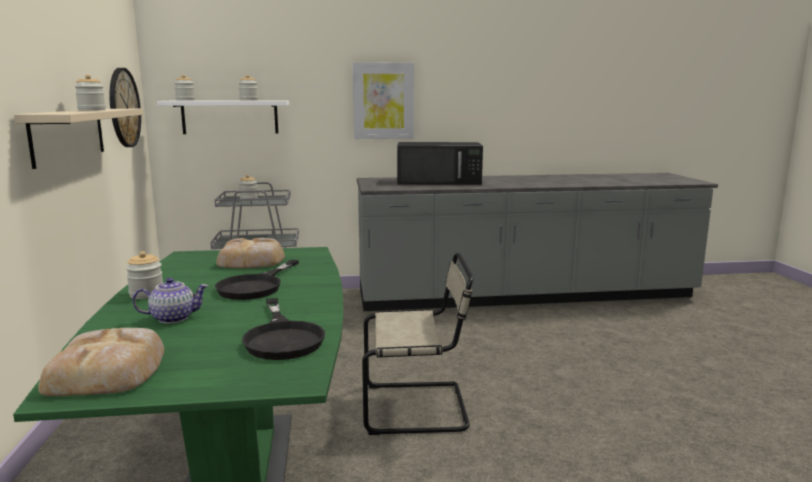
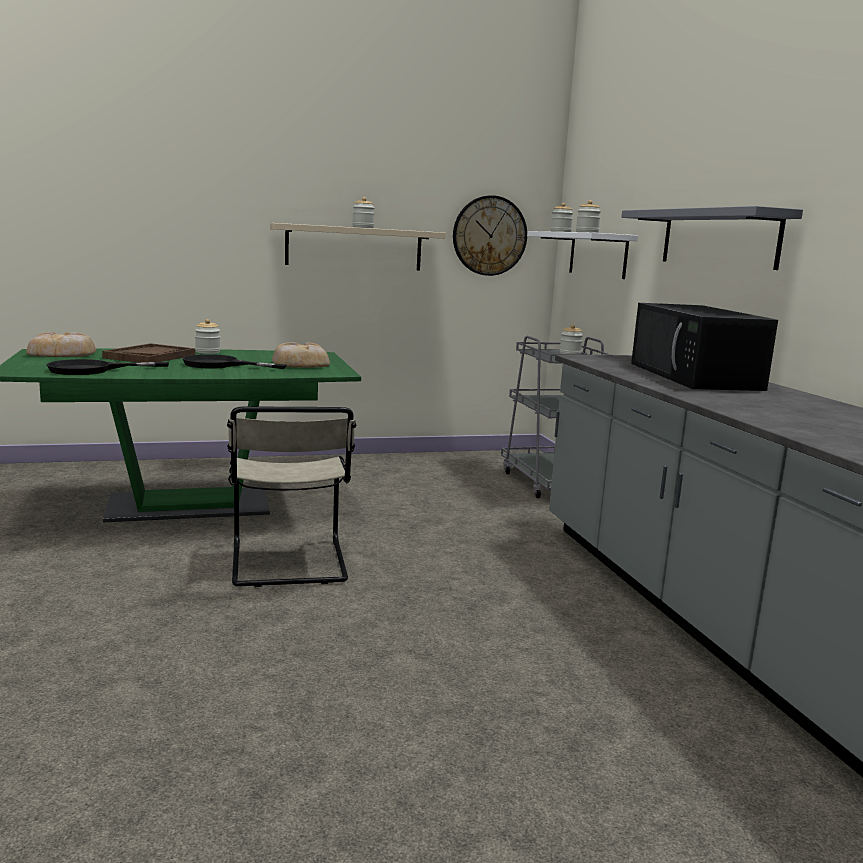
camera: 80 degrees right, 0 degrees up
(173, 318) = (150, 356): teapot -> brown tray
(383, 101) = (718, 238): picture -> grey shelf

